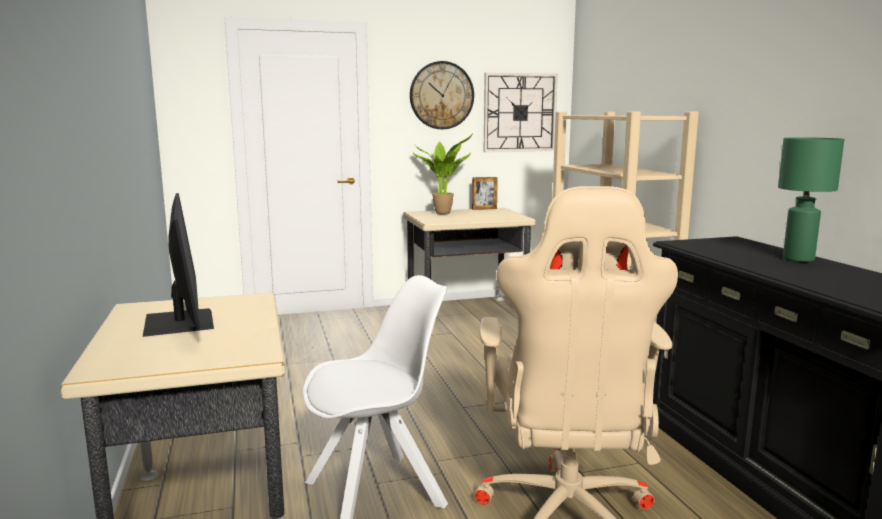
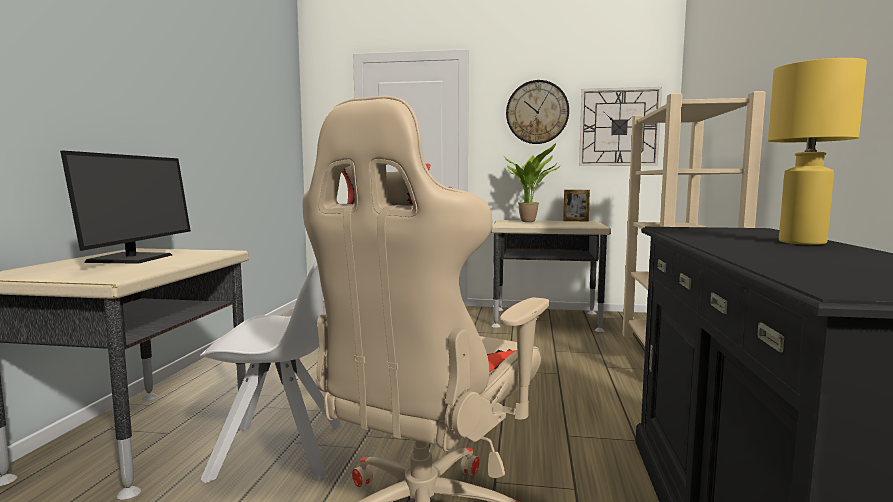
camera: 25 degrees right, 5 degrees down
(799, 259) = (802, 242): green table lamp -> yellow table lamp

